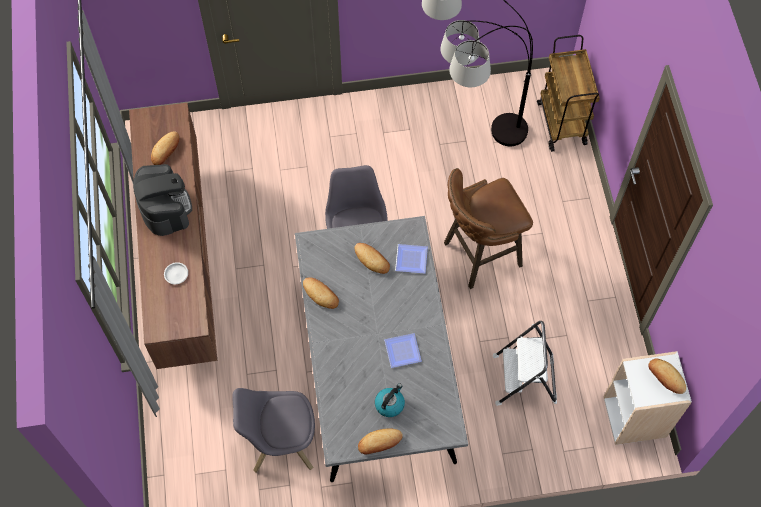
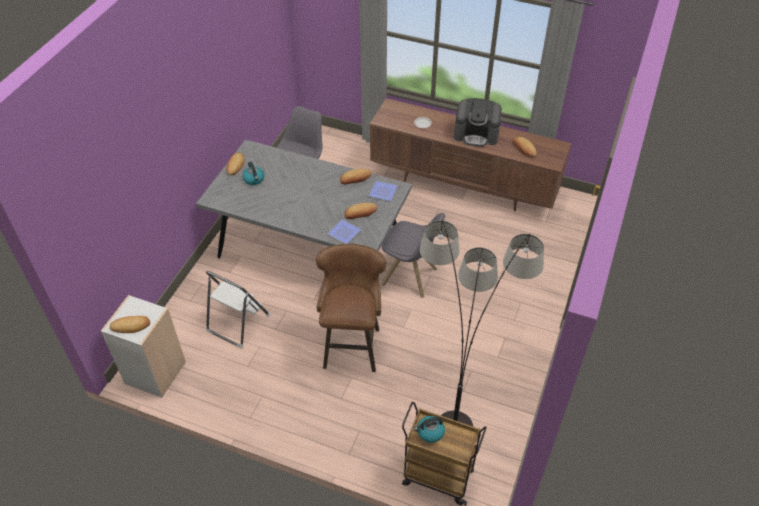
camera: 120 degrees right, 15 degrees down
(403, 350) = (283, 200): plate -> plate (383, 192)
(575, 89) = (430, 432): none -> kettle

